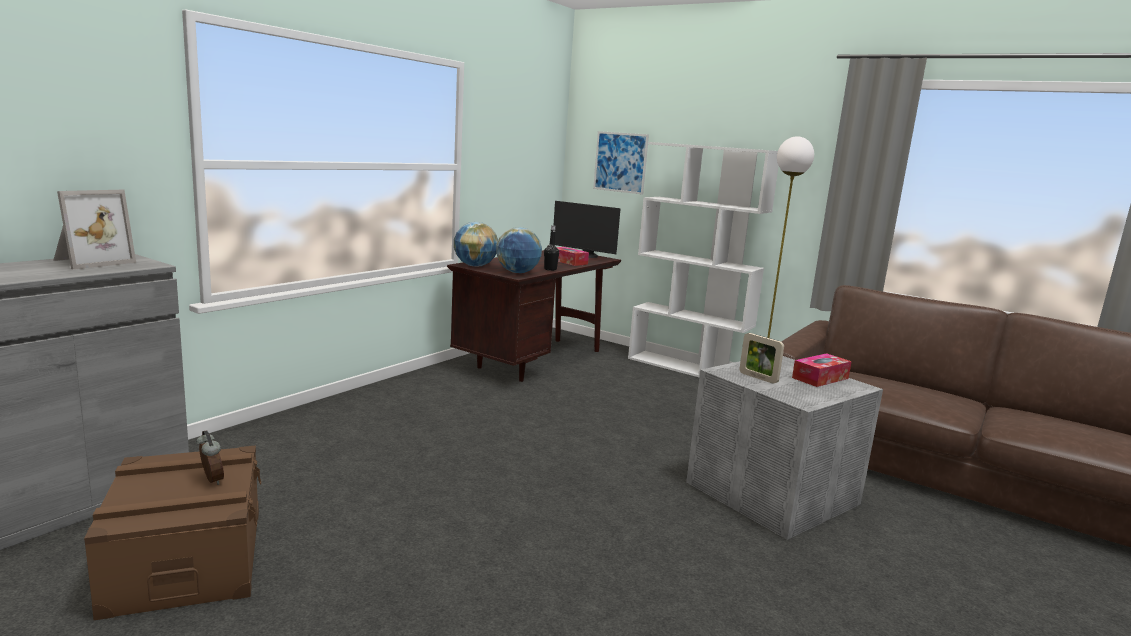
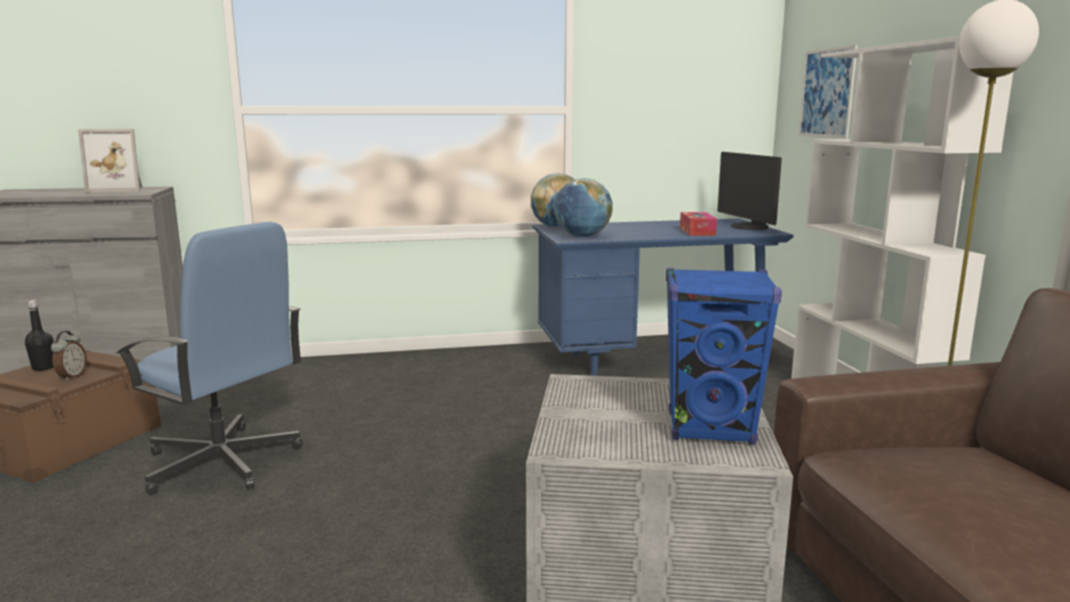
camera: 45 degrees right, 0 degrees up
(391, 516) = (222, 462): none -> blue office chair
(533, 361) = (652, 360): brown desk -> blue desk
(550, 269) = (639, 236): black bottle -> black bottle (43, 368)
(758, 378) = (600, 402): picture frame -> none
(820, 378) = (711, 429): tissue box -> blue speaker

